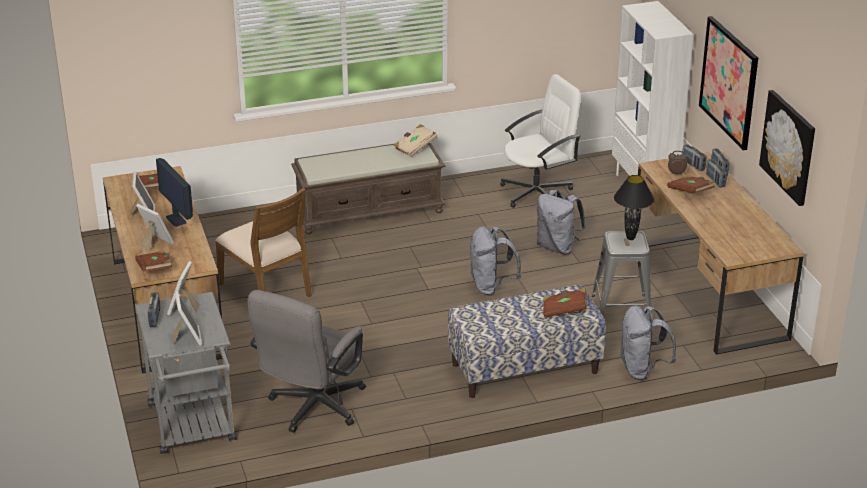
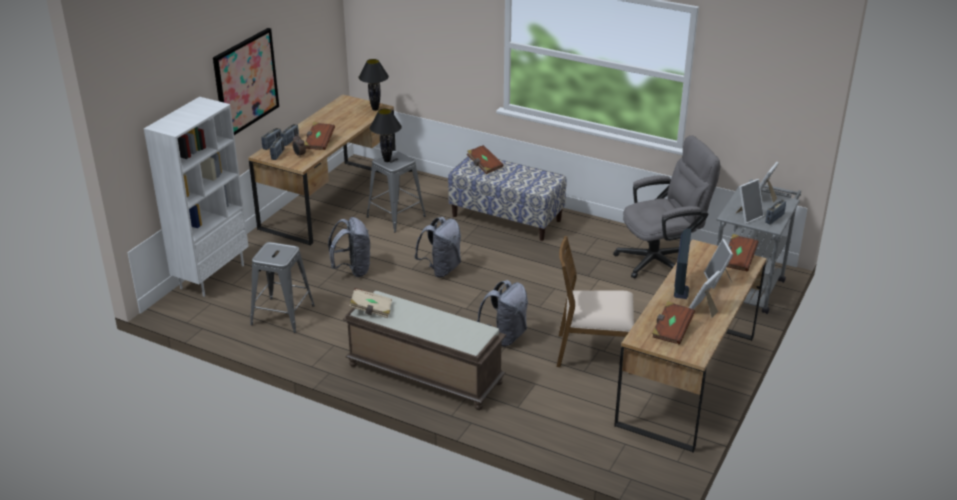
camera: 135 degrees left, 0 degrees up
(266, 289) = (594, 352): brown chair -> brown chair turned 90 degrees counterclockwise
(537, 193) = (282, 315): white office chair -> grey stool
(642, 369) = (446, 187): grey backpack -> grey backpack (505, 336)
(732, 252) = (375, 109): none -> black table lamp
(789, 147) = (309, 51): picture -> none

